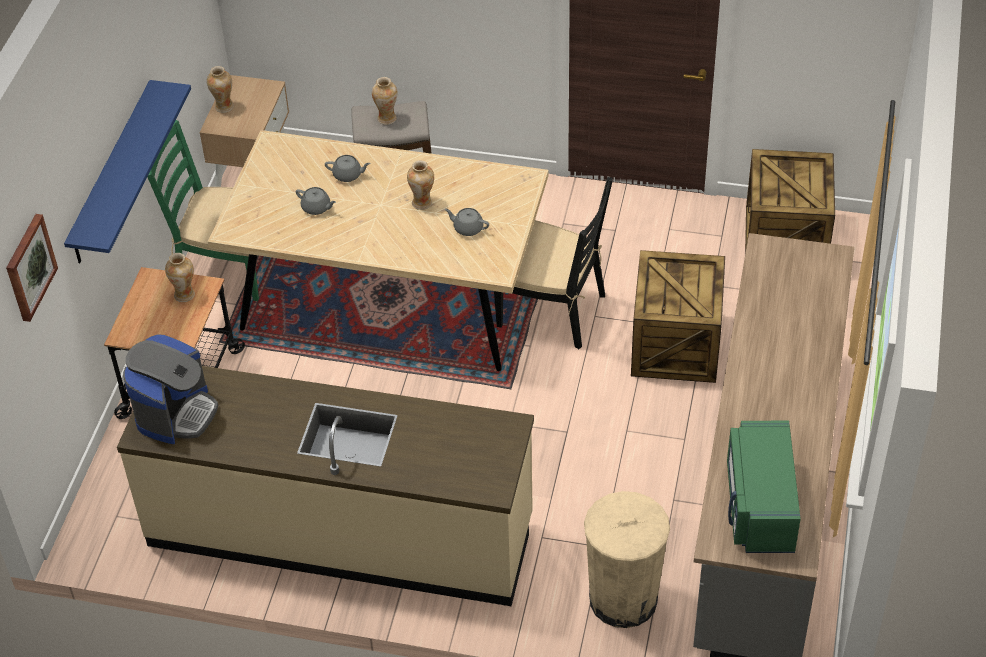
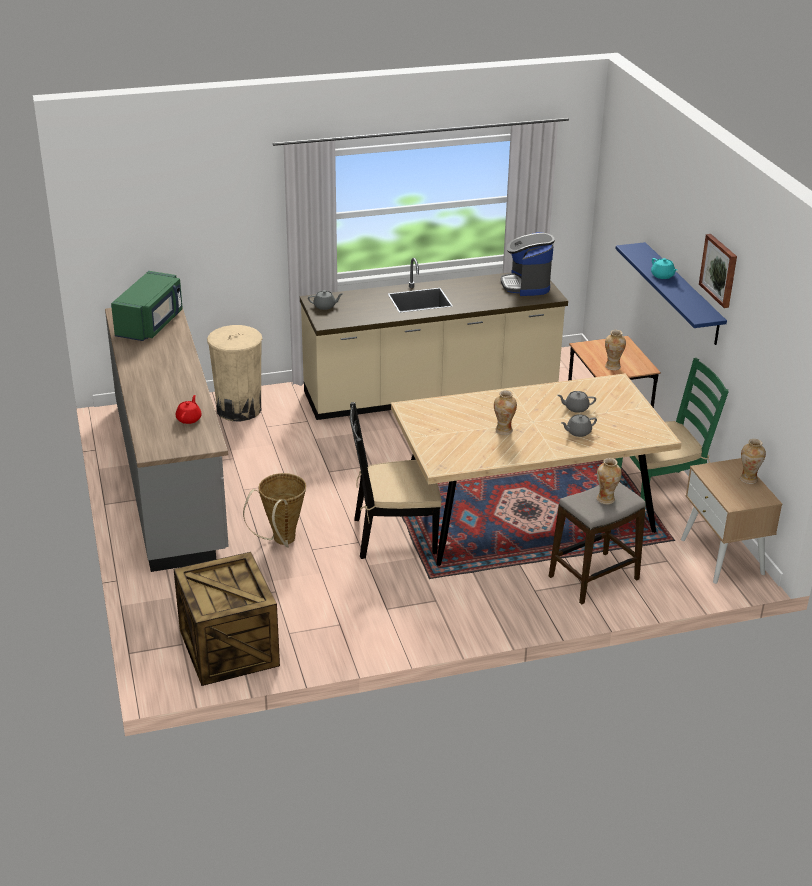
camera: 150 degrees right, 15 degrees down
(29, 267) = (628, 200): picture -> picture (719, 270)
(126, 170) = (662, 276): none -> turquoise teapot
(468, 228) = (454, 425): grey teapot -> grey teapot (325, 306)
(677, 345) = (281, 542): crate -> basket
(759, 506) = (151, 324): green microwave -> green microwave turned 45 degrees clockwise
(773, 294) = (189, 419): none -> red teapot

